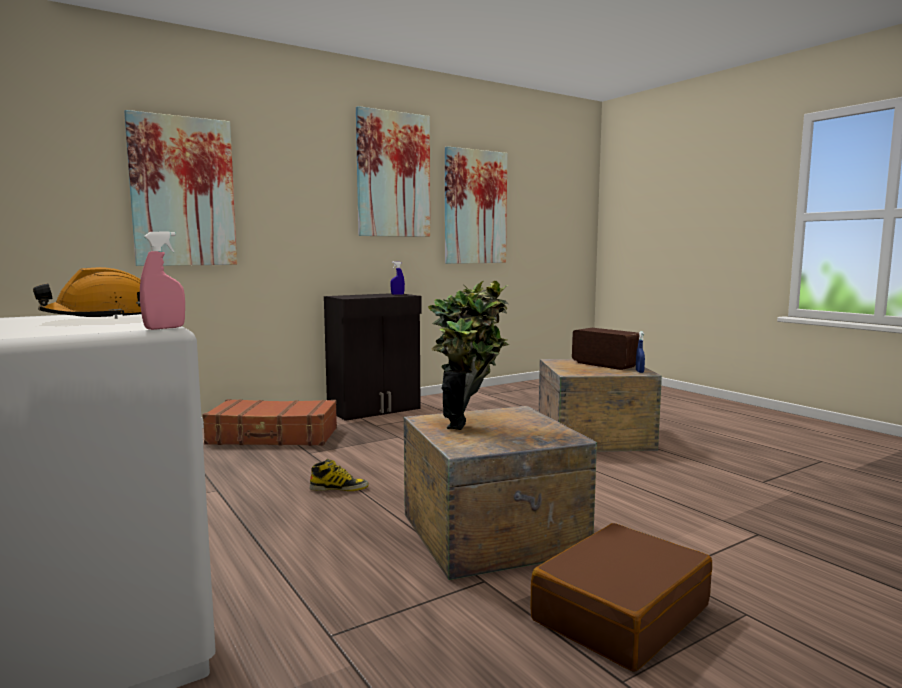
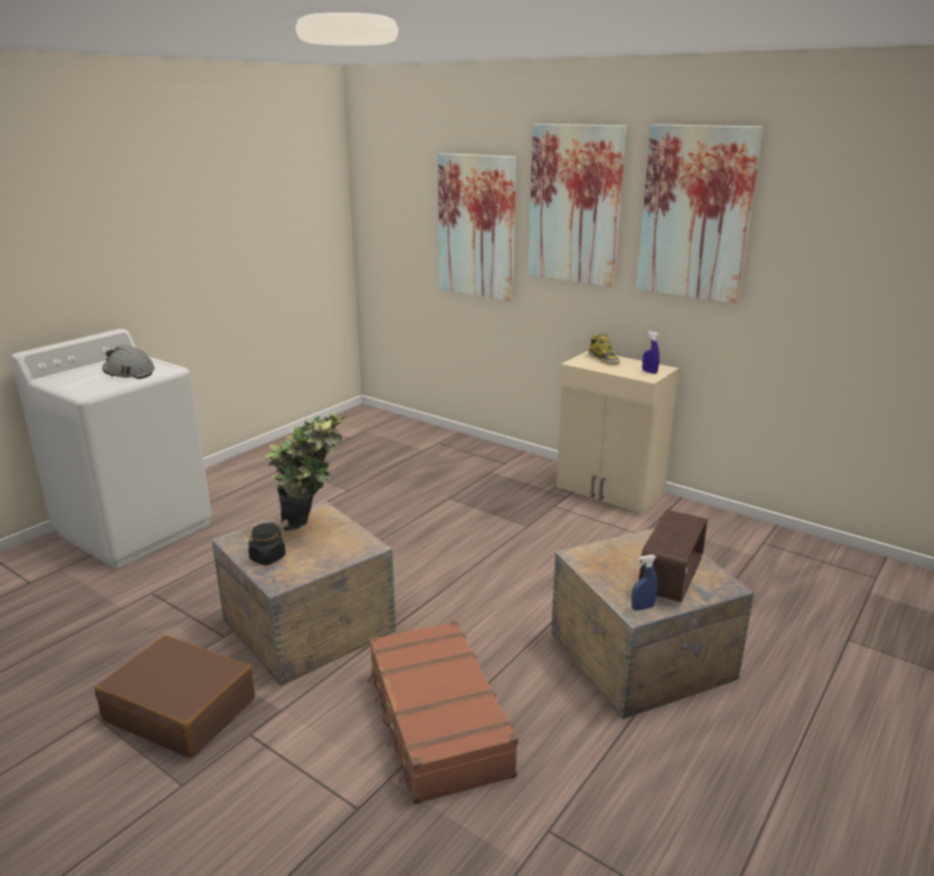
camera: 70 degrees right, 15 degrees up
(102, 319) = (129, 373): orange hard hat -> grey hard hat
(164, 328) = (80, 394): pink spray bottle -> none
(273, 437) = (479, 471): brown suitcase -> brown suitcase (436, 722)
(339, 488) = (374, 534): boot -> boot (604, 359)
(375, 410) = (609, 491): black cabinet -> beige cabinet
(475, 207) = (834, 268): picture -> picture (575, 205)
(514, 439) = (267, 558): none -> black jar

